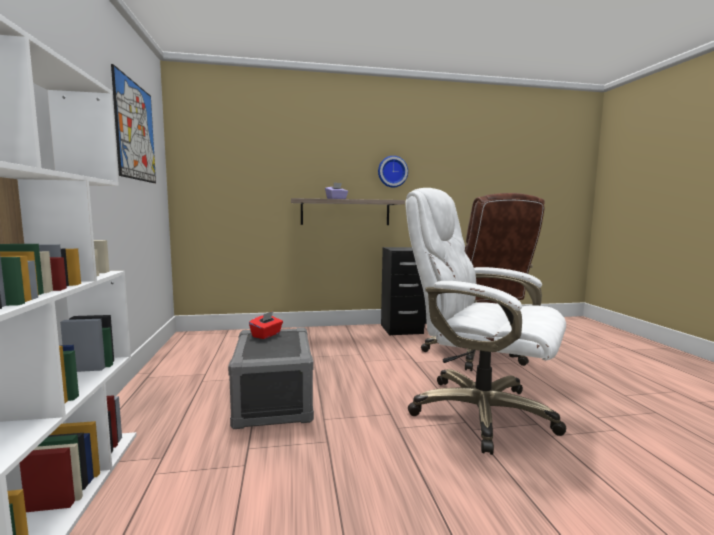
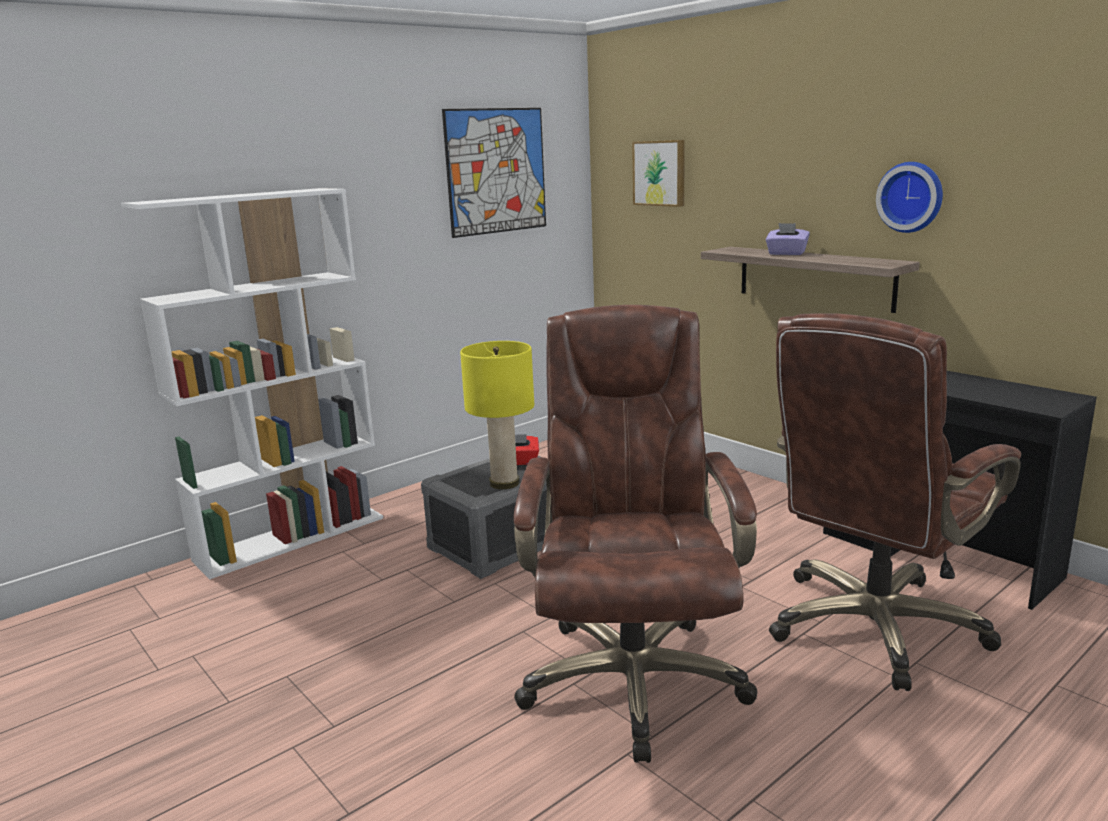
camera: 60 degrees right, 10 degrees up
(234, 156) = (660, 173): none -> picture
(292, 345) = (504, 483): none -> yellow table lamp
(481, 412) = (633, 680): white office chair -> brown office chair

